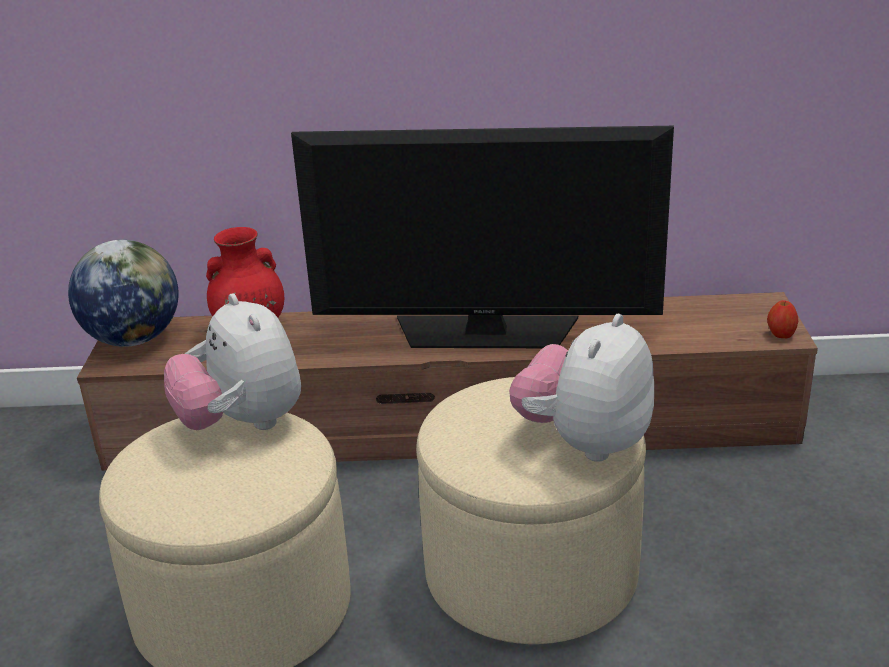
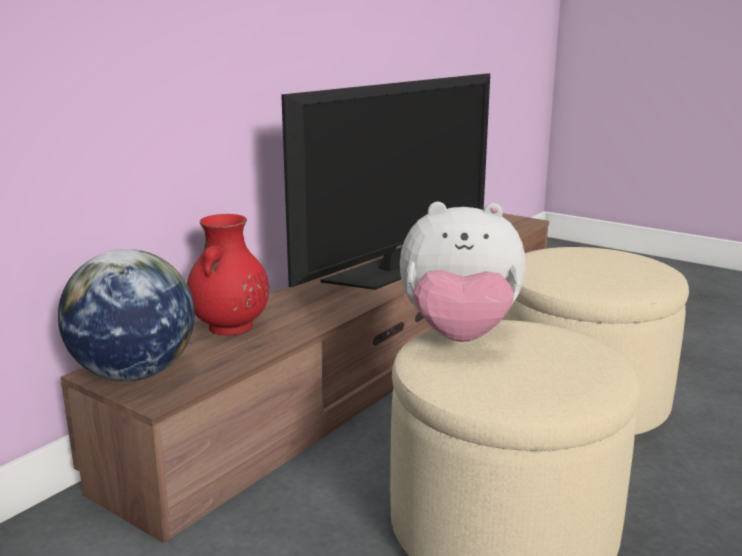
camera: 55 degrees left, 10 degrees down
(584, 442) = (630, 261): plush toy -> none
(781, 335) = (524, 221): apple -> none

